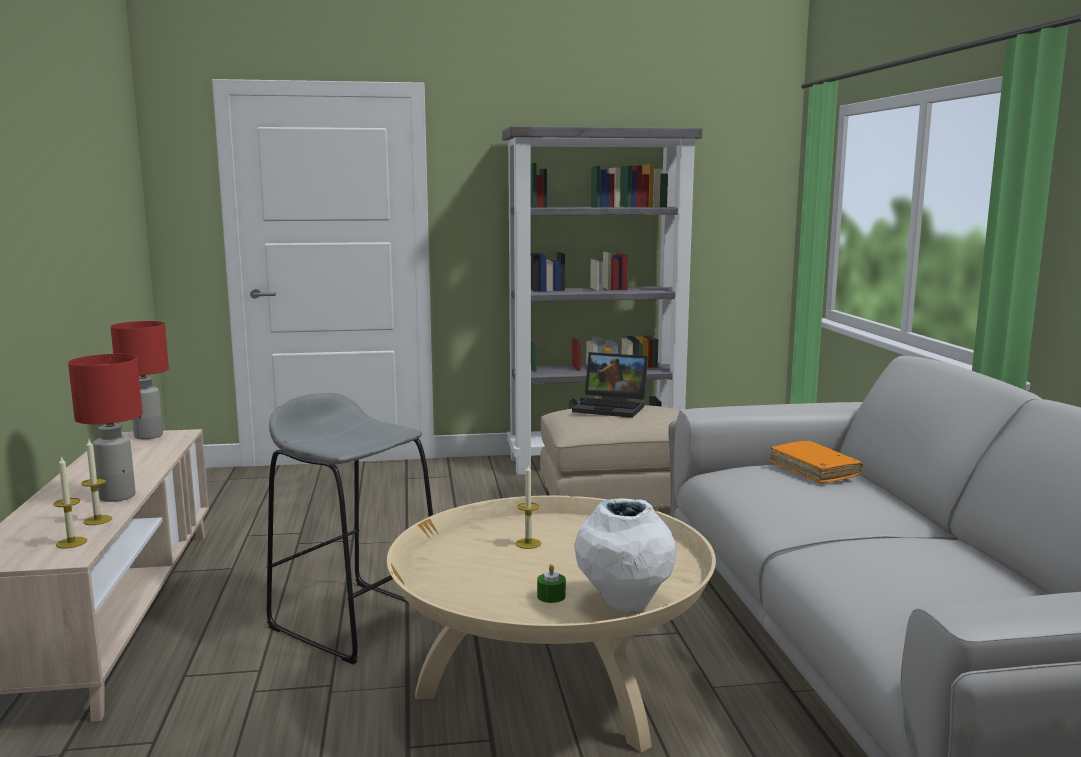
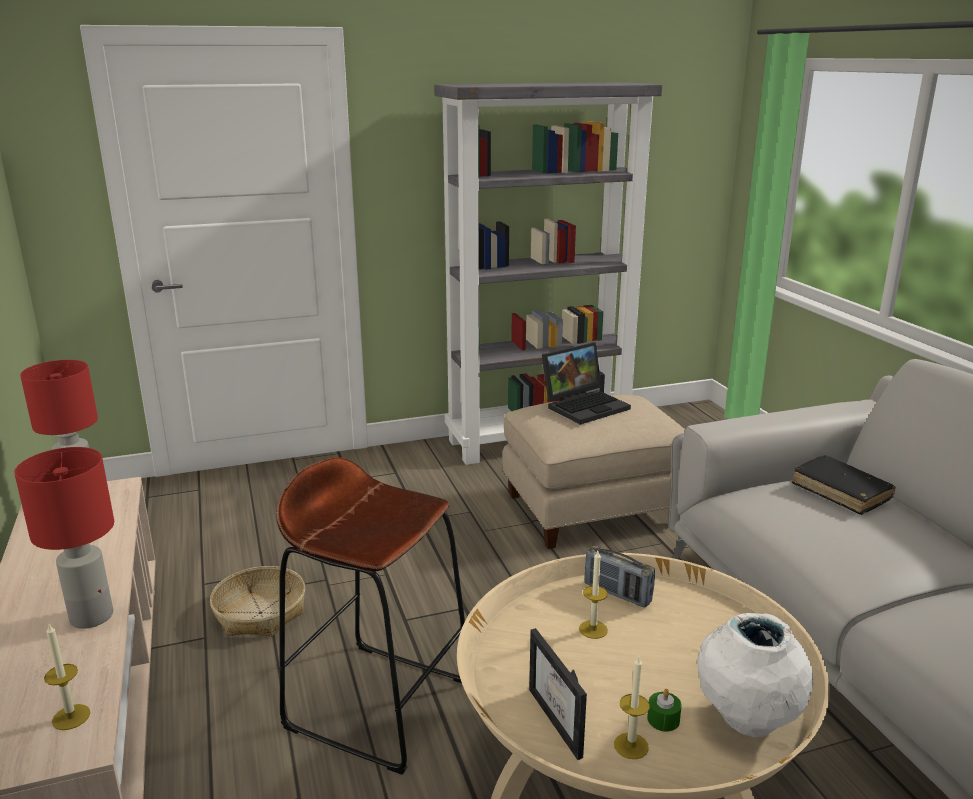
camera: 10 degrees left, 10 degrees up
(97, 520) = (86, 667): candle -> candle (631, 746)
(286, 556) = (260, 612): none -> basket
(356, 620) = (379, 703): grey stool -> brown stool
(465, 590) = (565, 720): none -> picture frame
(565, 525) = (617, 593): none -> radio
(612, 407) = (585, 405): laptop -> laptop turned 45 degrees counterclockwise
(814, 470) = (840, 492): orange book -> black book

